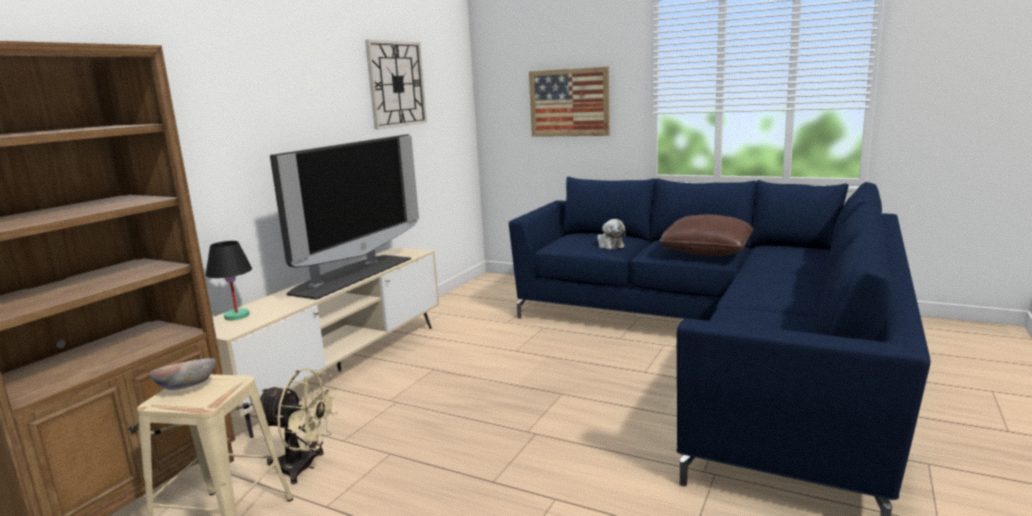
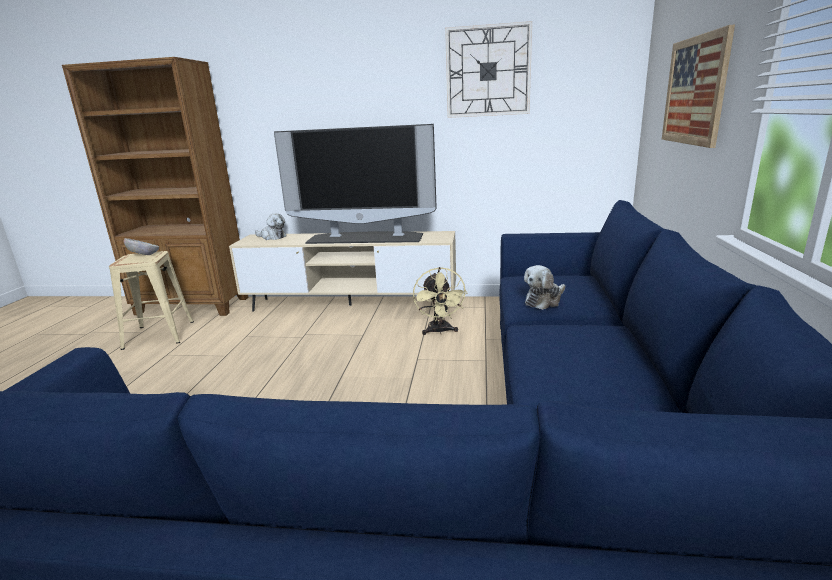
camera: 70 degrees right, 5 degrees up
(236, 316) = (272, 237): black table lamp -> plush toy
(304, 467) = (213, 335): beige fan -> beige fan (439, 331)
(706, 251) = (575, 366): brown pillow -> none

